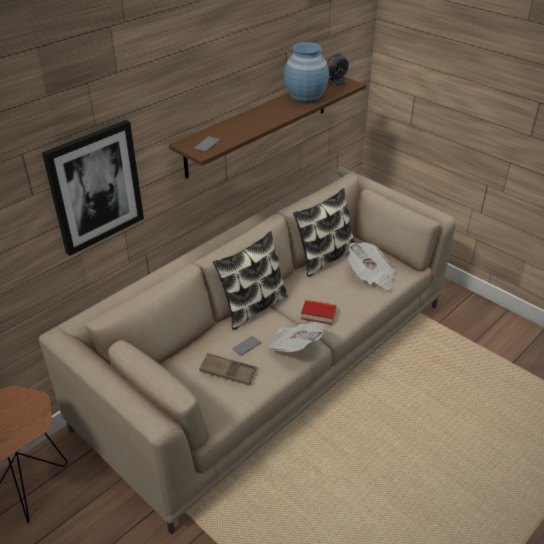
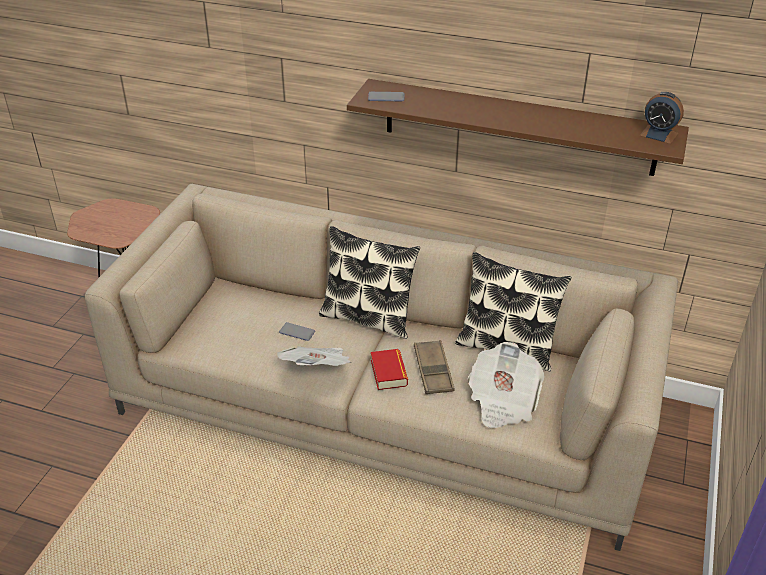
camera: 65 degrees right, 0 degrees up
(95, 187) = (271, 76): picture -> none
(228, 372) = (249, 332): brown tray -> brown tray (433, 371)
(305, 97) = (579, 124): blue vase -> none

